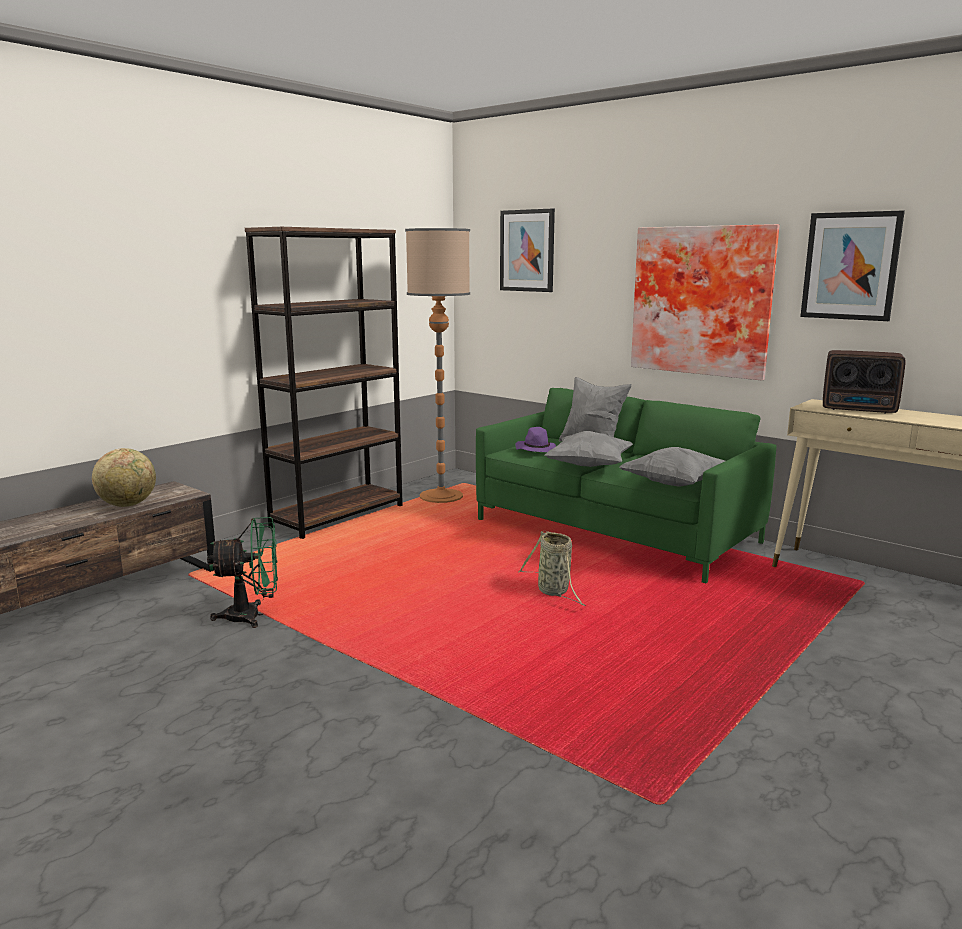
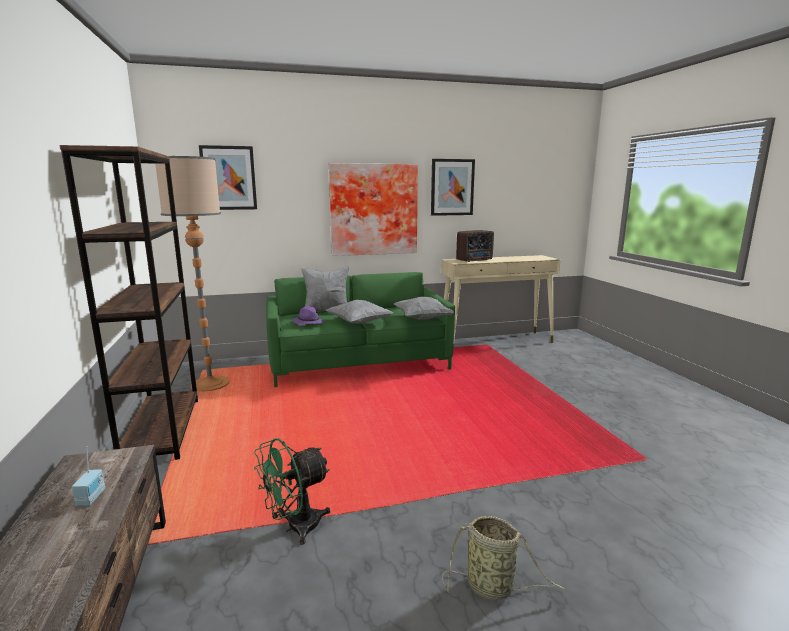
camera: 55 degrees left, 0 degrees up
(128, 505) = (92, 498): globe -> radio
(252, 616) = (295, 527): green fan -> green fan turned 150 degrees counterclockwise
(554, 592) = (412, 404): basket -> basket (493, 588)

